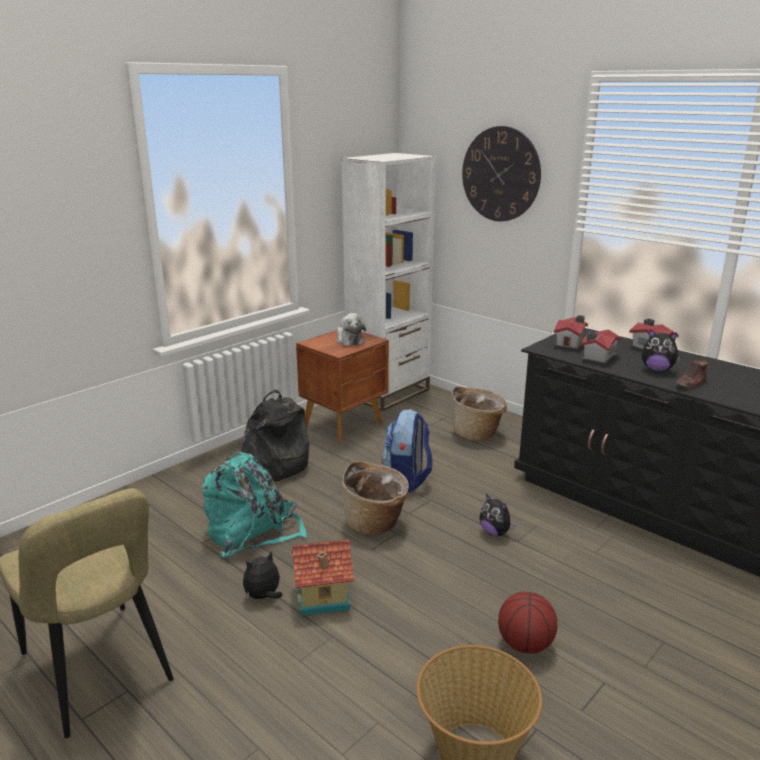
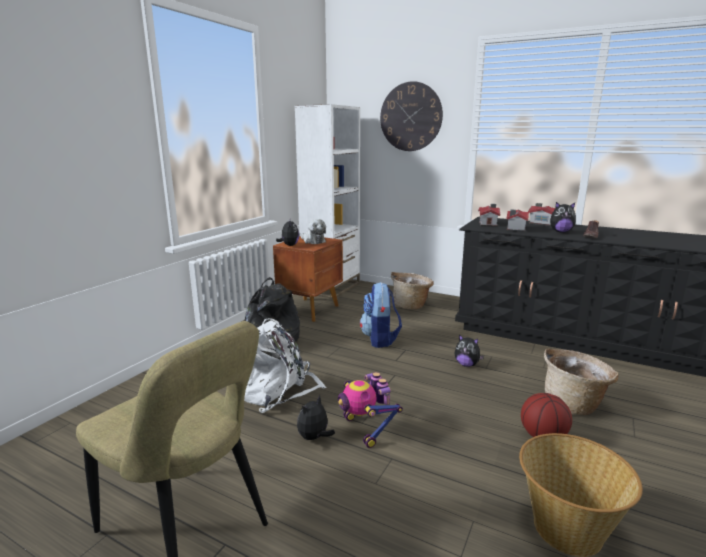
camera: 15 degrees left, 5 degrees down
(252, 532) = (277, 390): turquoise backpack -> white backpack
(315, 345) = (289, 245): none -> plush toy
(323, 597) = (366, 429): toy house -> toy robot
(375, 523) = (374, 370): basket -> basket (573, 403)

